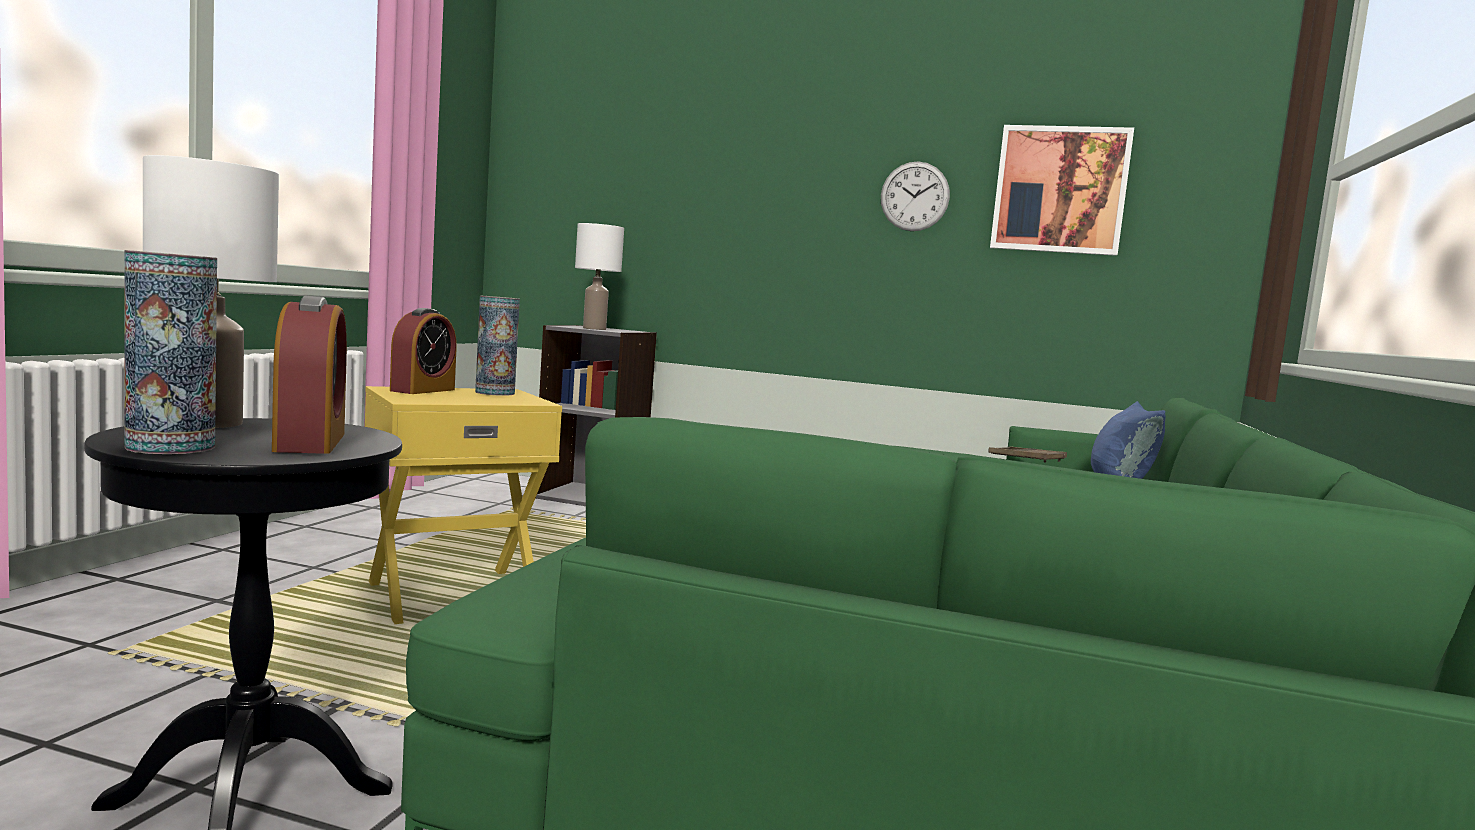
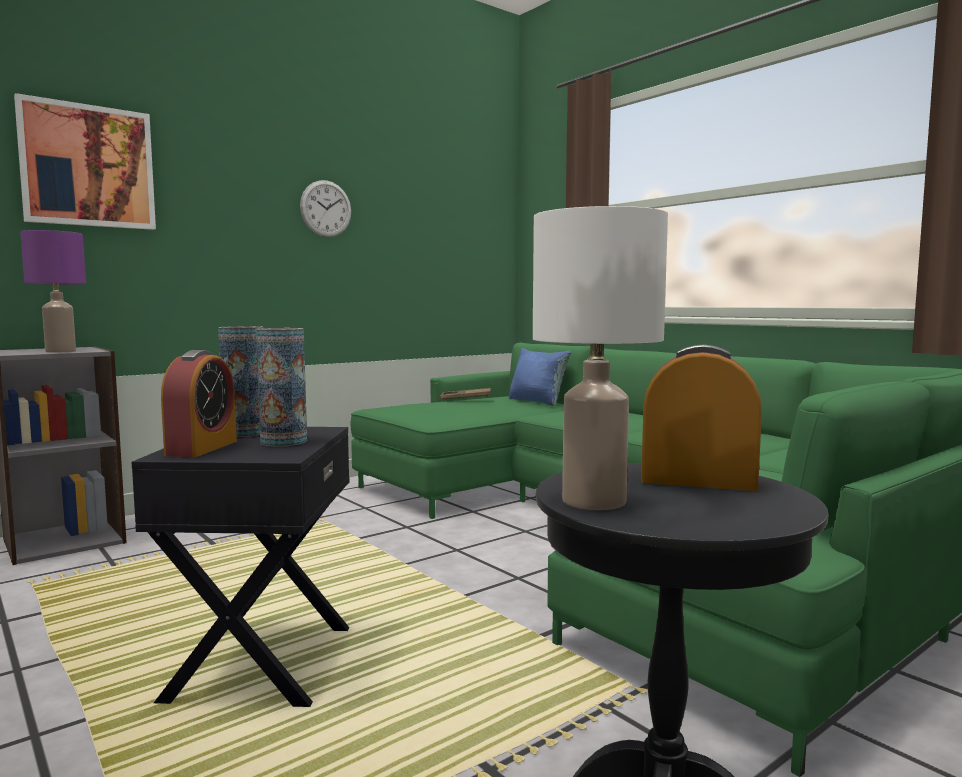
camera: 55 degrees left, 0 degrees up
(170, 447) = (752, 514): vase -> vase (283, 441)
(423, 390) = (202, 448): alarm clock -> alarm clock turned 45 degrees clockwise
(452, 594) = (258, 662): yellow side table -> black side table
(593, 329) = (60, 351): white table lamp -> purple table lamp
(1059, 190) = (418, 208): picture -> picture (88, 166)

